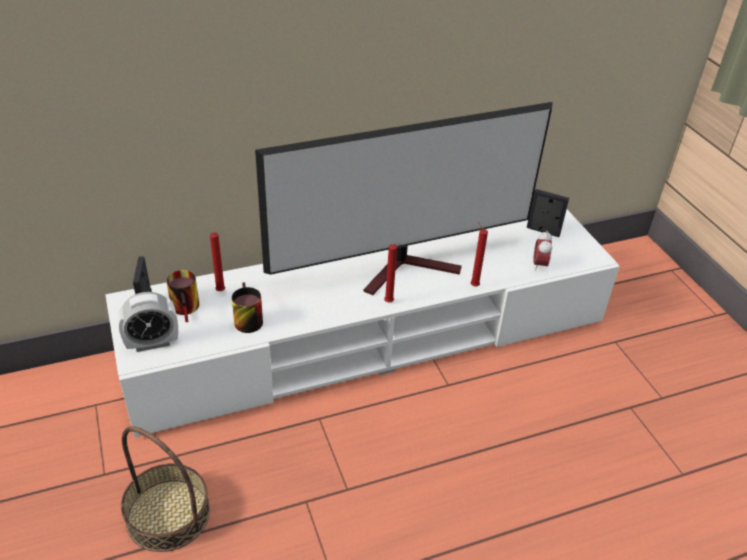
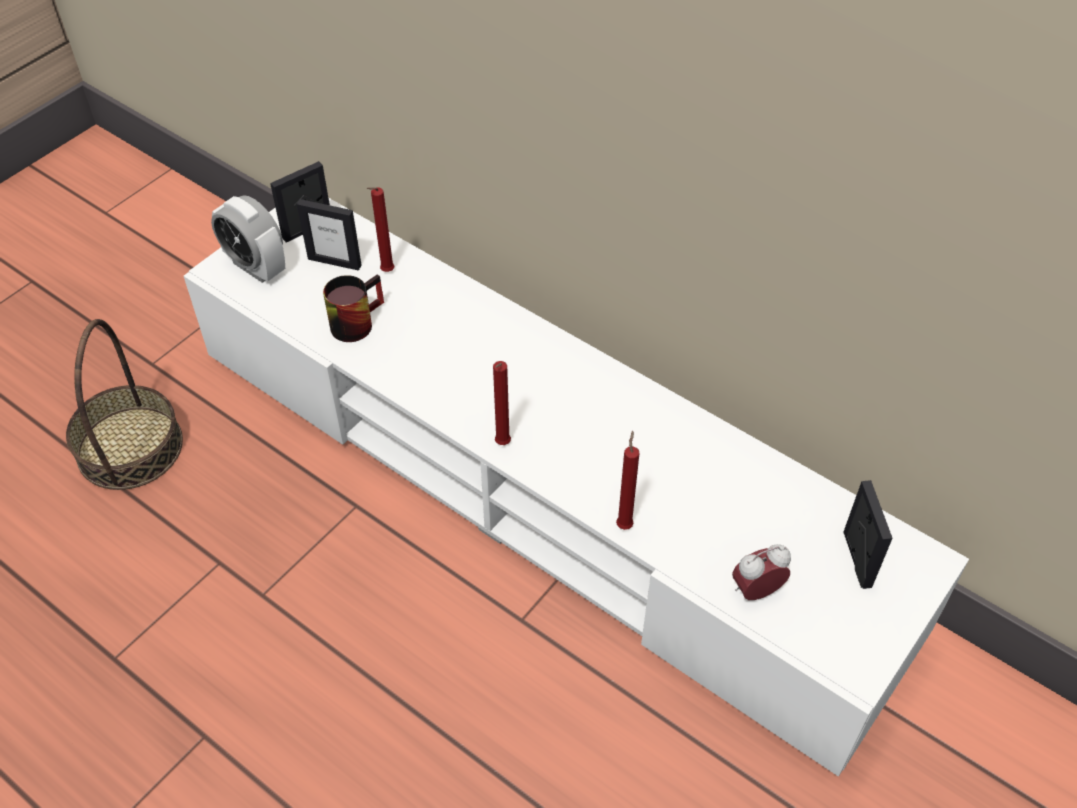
camera: 60 degrees right, 10 degrees up
(188, 308) = (334, 262): mug -> picture frame
(409, 269) = (596, 431): television -> none

